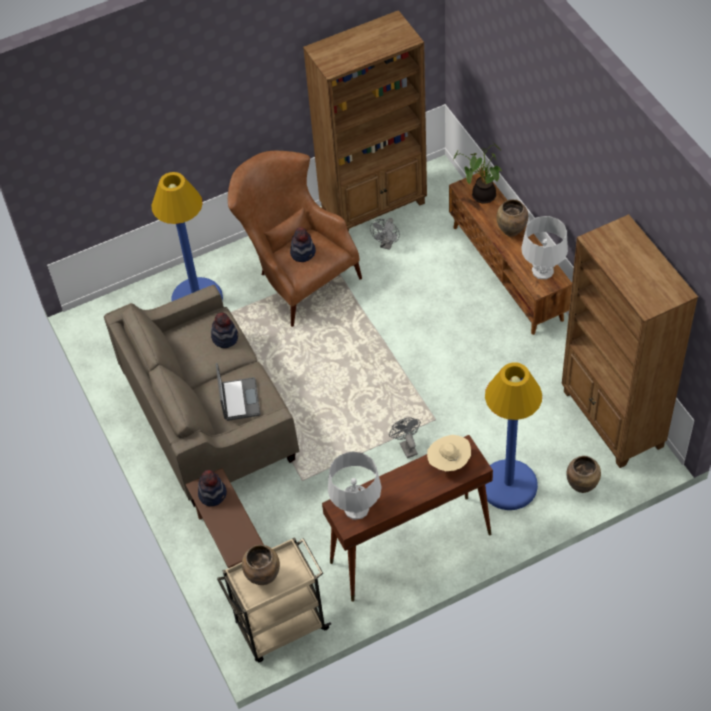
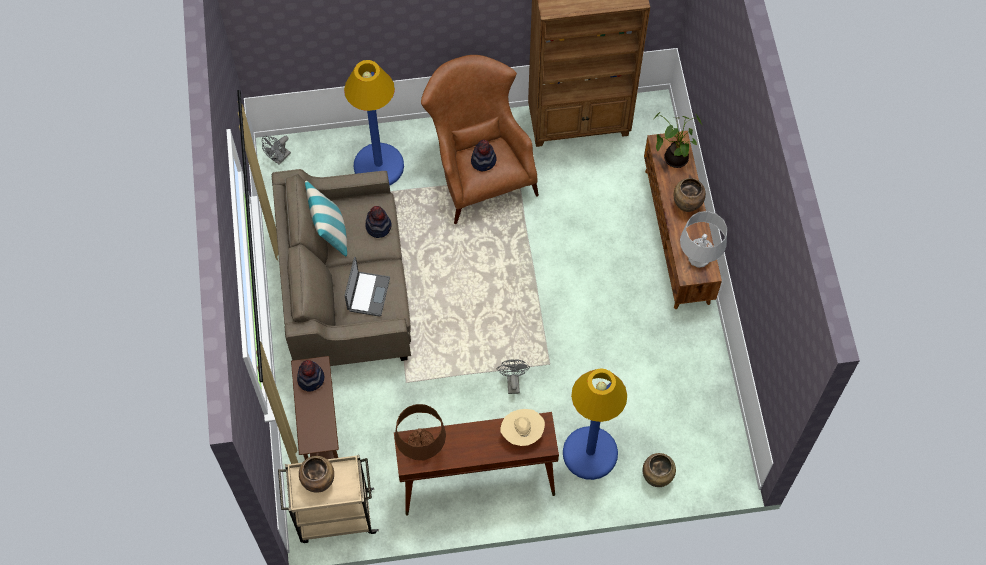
camera: 15 degrees right, 10 degrees up
(179, 358) = (330, 232): none -> pillow
(356, 508) = (421, 449): grey table lamp -> brown table lamp
(387, 244) = (575, 168): grey fan -> grey fan (279, 158)
(612, 420) = (712, 422): brown bookcase -> none

